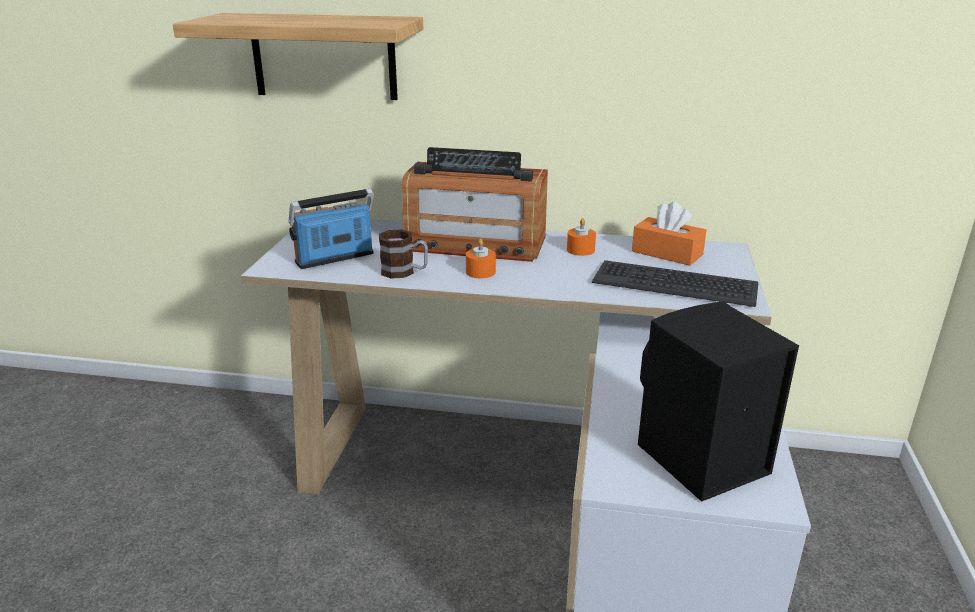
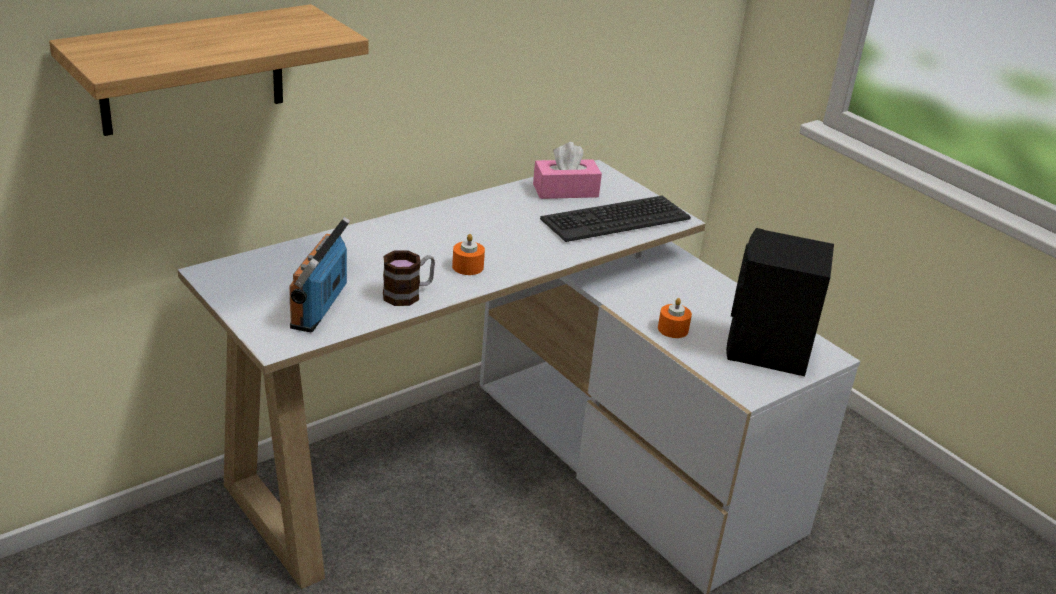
camera: 50 degrees left, 5 degrees up
(475, 244) = (410, 239): radio -> none
(580, 250) = (502, 212): orange candle -> orange candle (673, 329)
(667, 253) = (565, 190): orange tissue box -> pink tissue box

